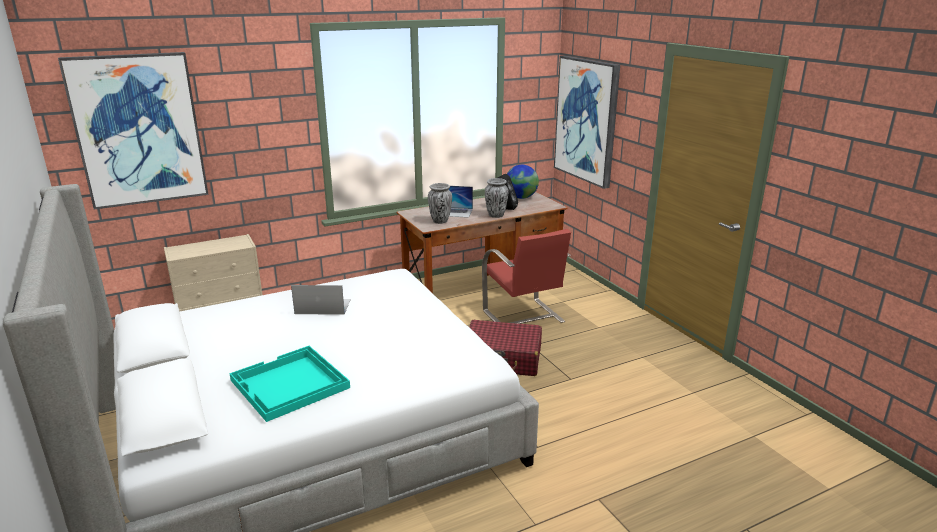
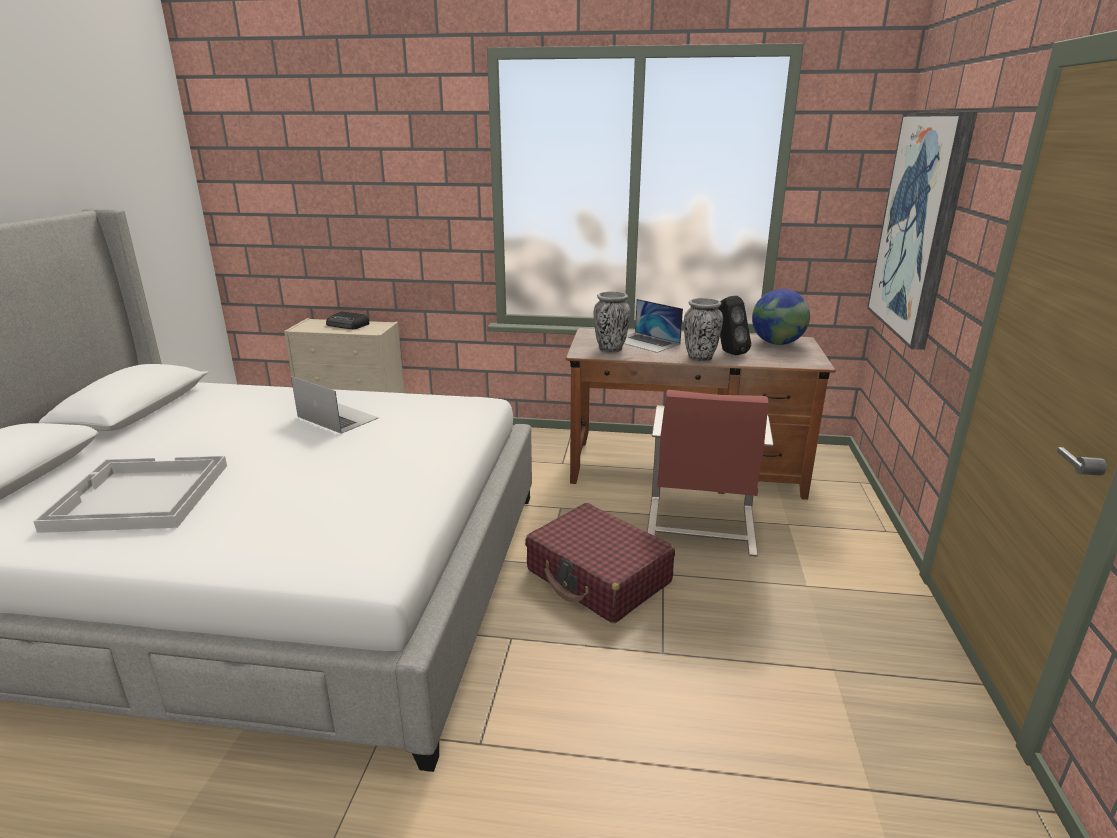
camera: 35 degrees right, 0 degrees up
(138, 130) = (285, 176): picture -> none
(213, 244) = (348, 325): none -> radio
(289, 385) = (138, 497): turquoise tray -> white tray

